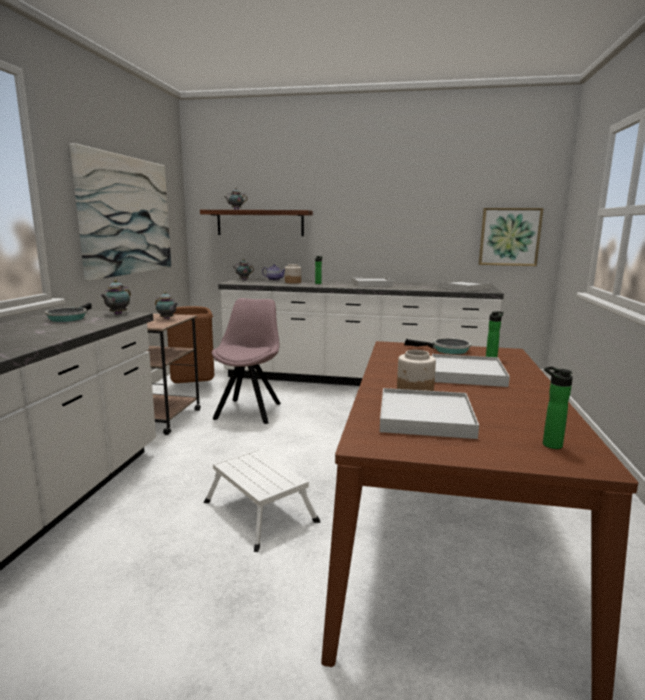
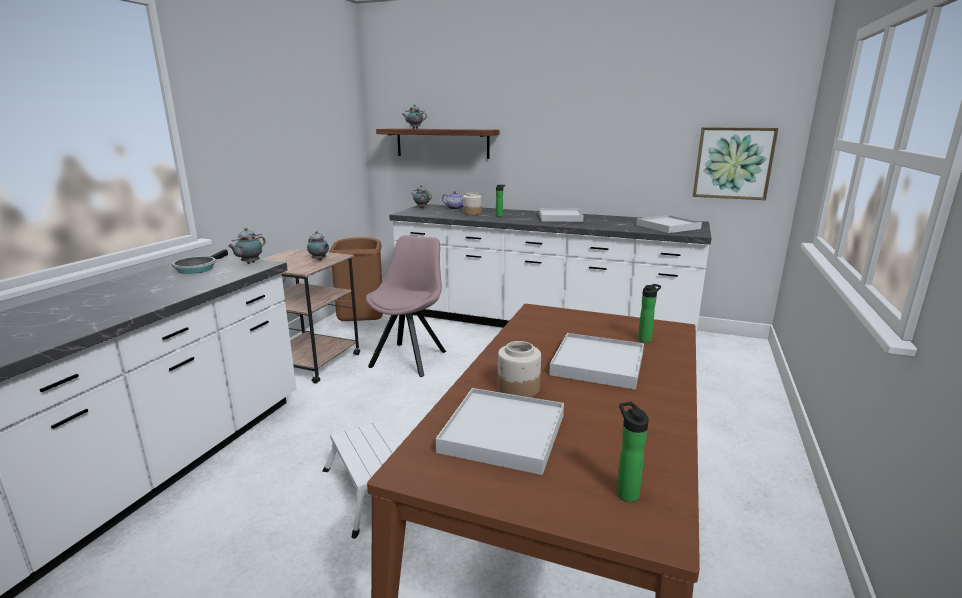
camera: 10 degrees right, 5 degrees up
(127, 216) = (289, 142): picture -> none
(447, 350) = (599, 322): frying pan -> none

